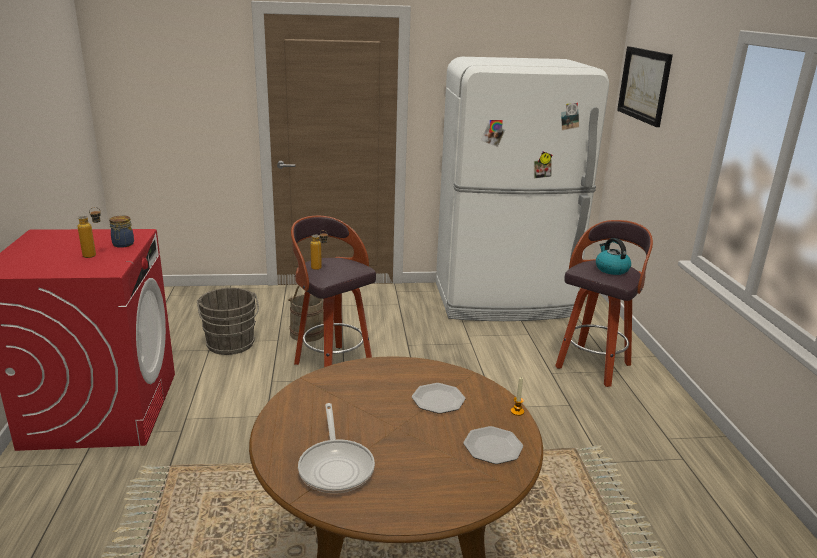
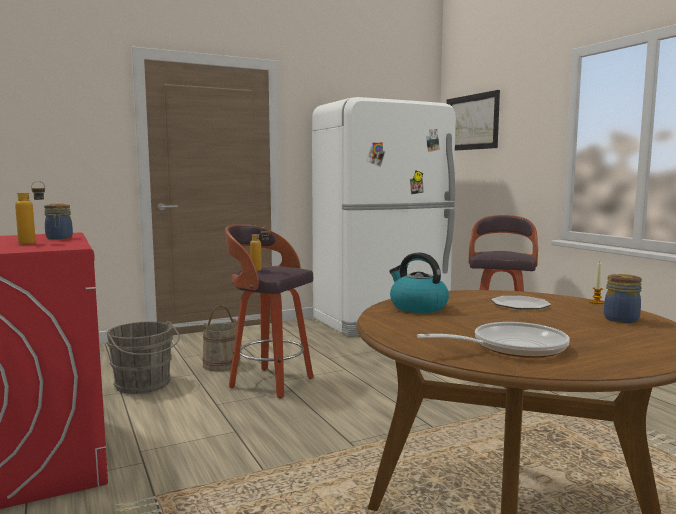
camera: 20 degrees left, 15 degrees down
(336, 466) = (511, 347): frying pan -> frying pan turned 75 degrees counterclockwise
(492, 447) = (620, 319): plate -> jar
(611, 269) = (505, 252): kettle -> kettle (417, 307)

